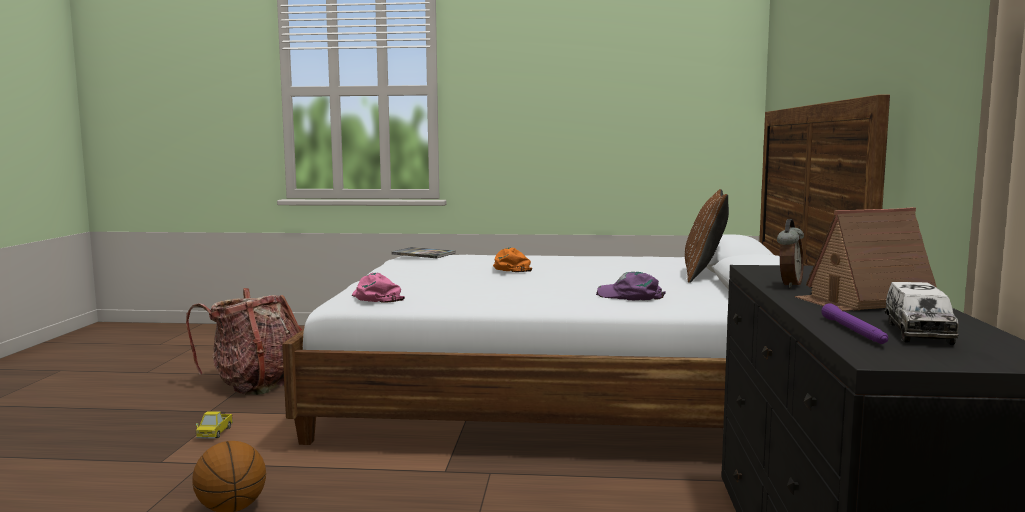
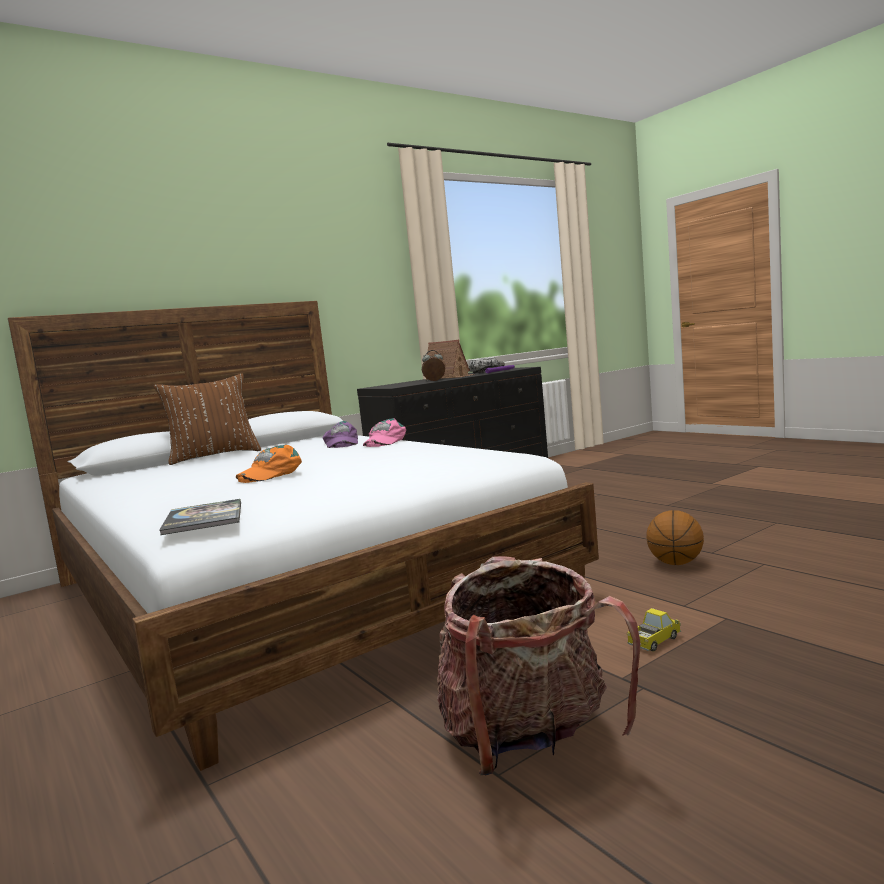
camera: 130 degrees left, 0 degrees up
(376, 297) = (485, 455): pink cap -> pink cap (384, 441)

